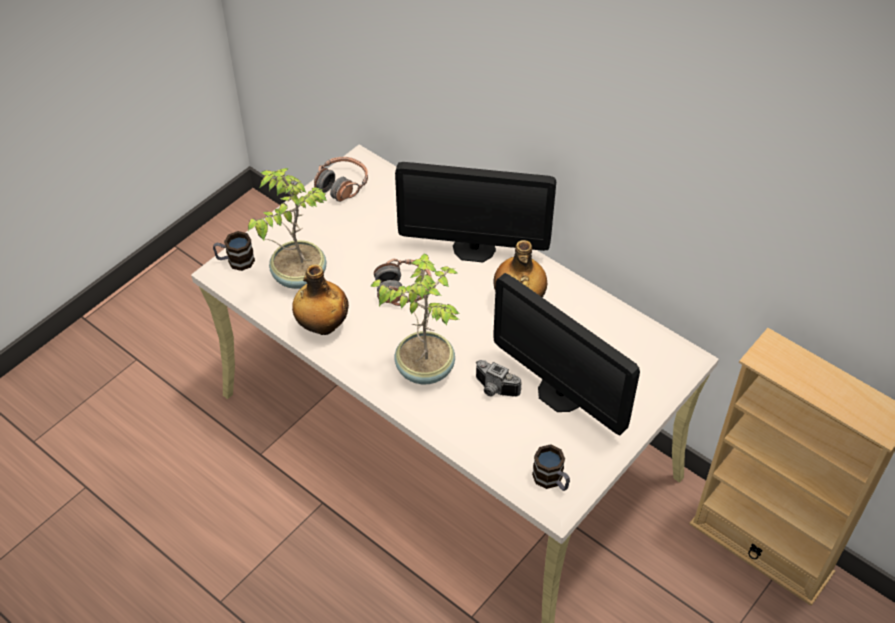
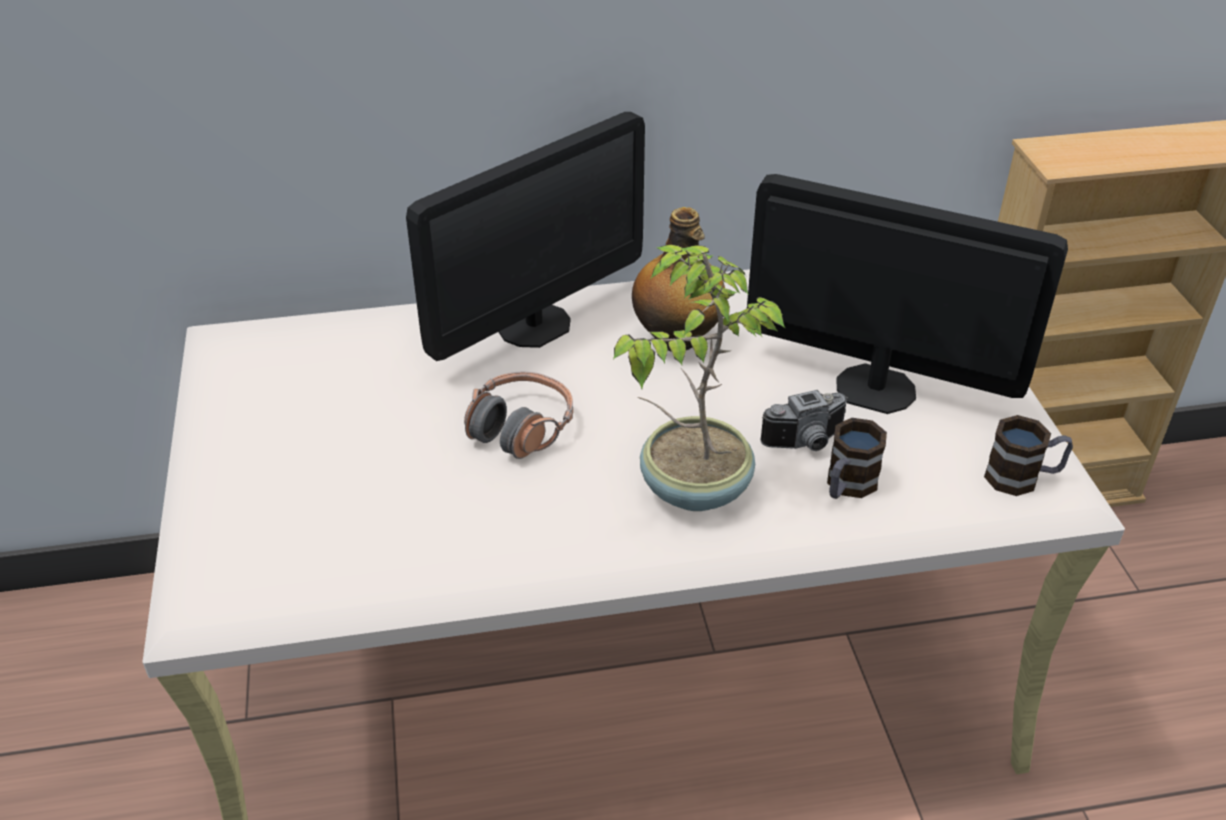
camera: 50 degrees left, 10 degrees down
(235, 261) = (207, 580): mug -> mug (847, 486)
(298, 276) = (343, 523): potted plant -> none
(322, 325) = (479, 552): bottle -> none
(342, 185) = (241, 378): headphones -> none
(560, 393) = (875, 389): monitor -> monitor turned 150 degrees counterclockwise

